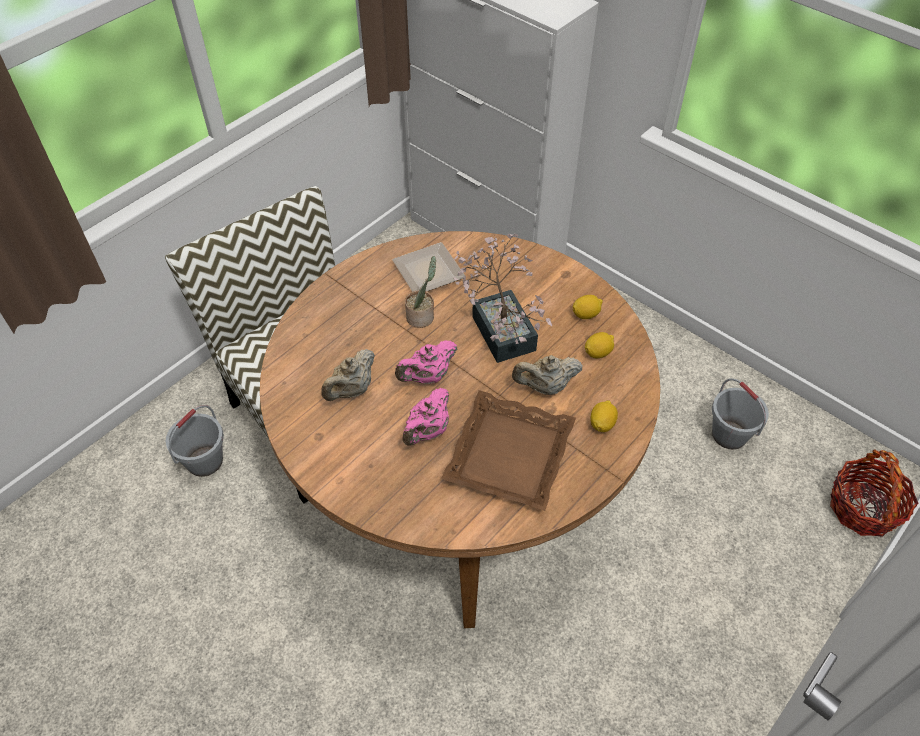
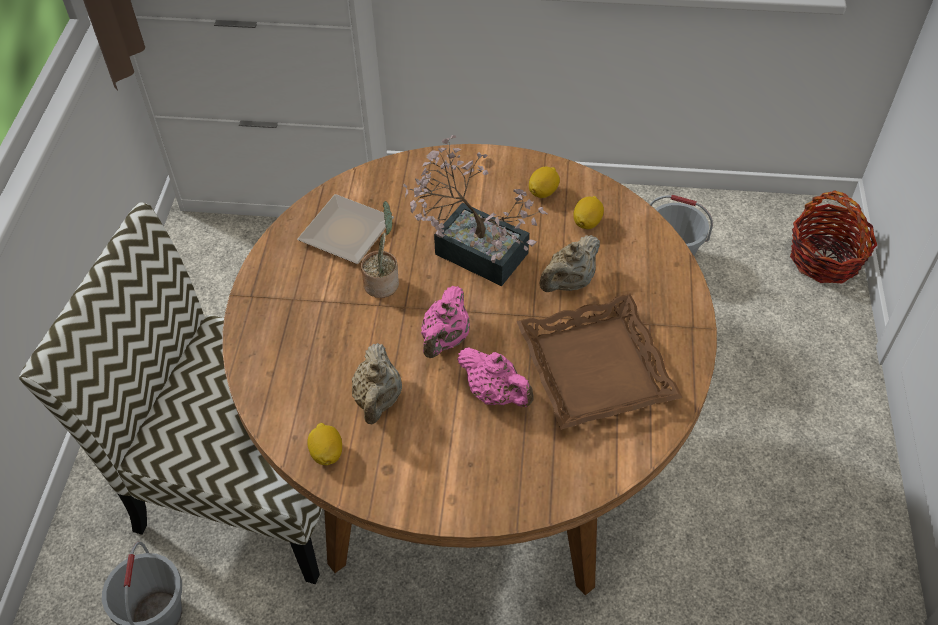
camera: 35 degrees left, 0 degrees up
(427, 431) = (495, 394): pink teapot -> pink teapot turned 45 degrees counterclockwise
(602, 423) = (650, 287): lemon -> lemon (327, 453)

